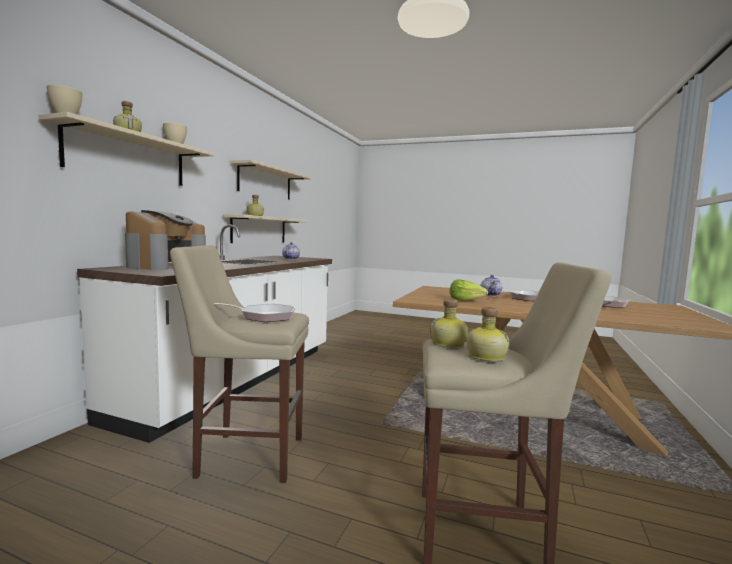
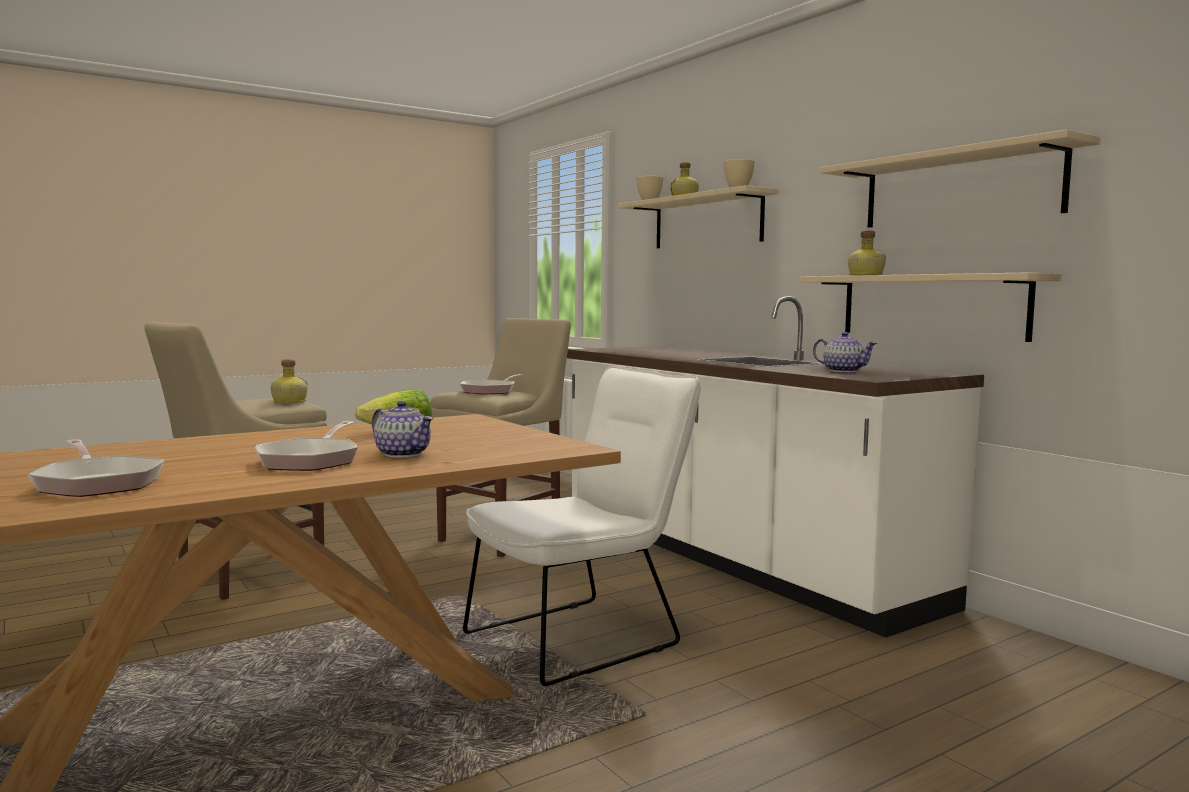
camera: 125 degrees right, 0 degrees up
(166, 266) = (676, 351): coffee machine -> none
(385, 386) = (584, 636): none -> white chair
(485, 356) = (245, 401): bottle -> none

